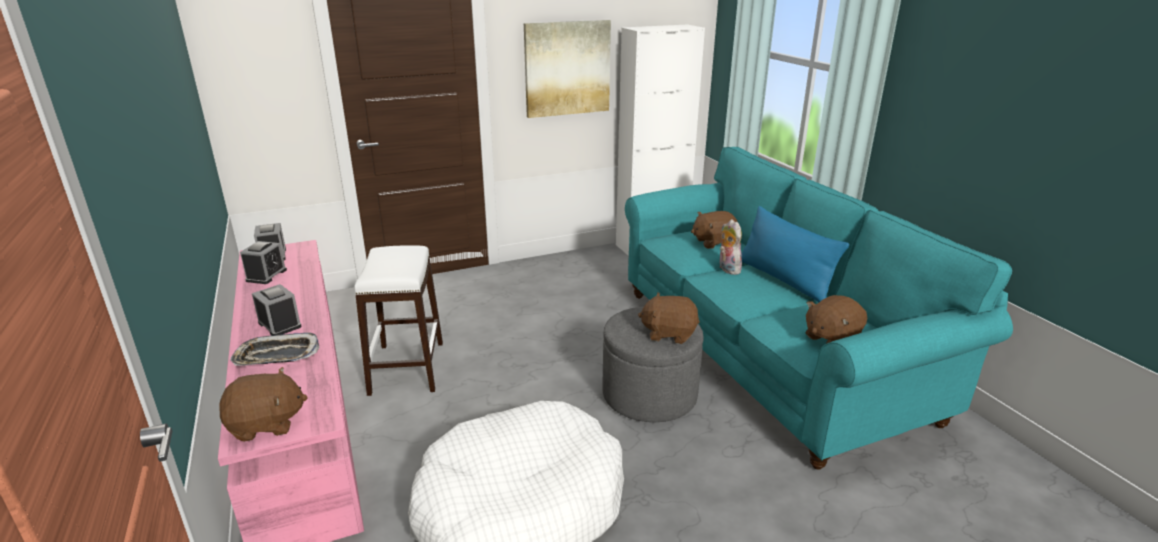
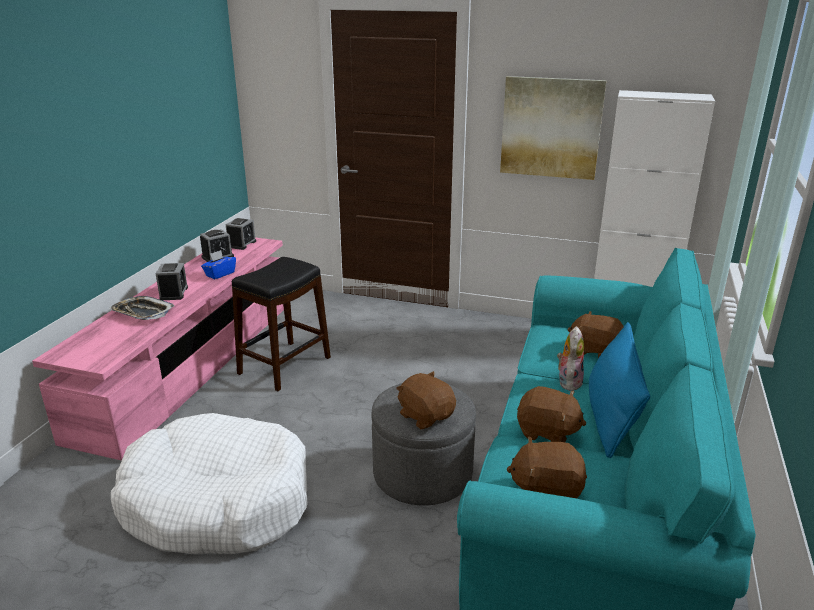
camera: 40 degrees right, 0 degrees up
(266, 424) = (76, 352): brown plush toy -> brown plush toy (547, 432)
(302, 290) = (220, 274): none -> blue tissue box
(406, 368) = (284, 365): white stool -> black stool

